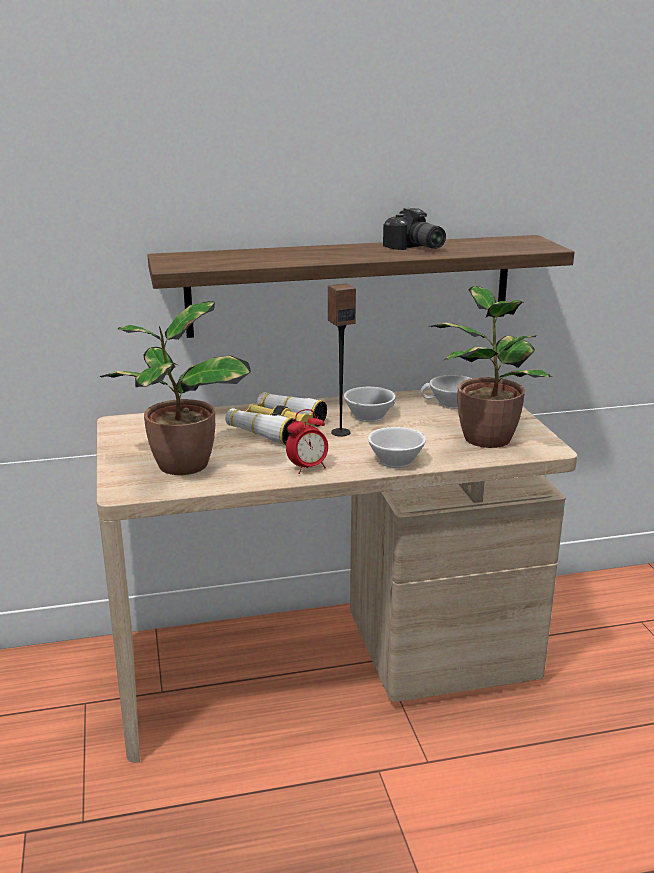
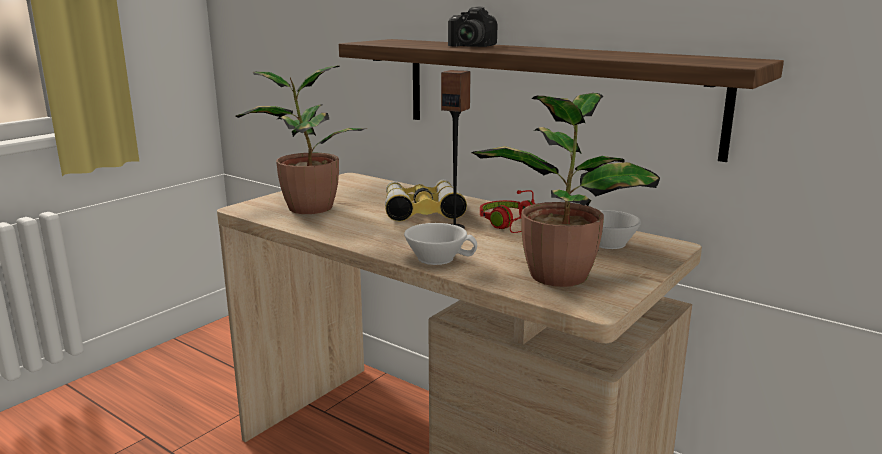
camera: 50 degrees right, 5 degrees down
(308, 468) = (366, 237): alarm clock -> none
(369, 415) = (510, 225): white cup -> red headphones
(414, 248) = (589, 52): camera -> camera (467, 46)

